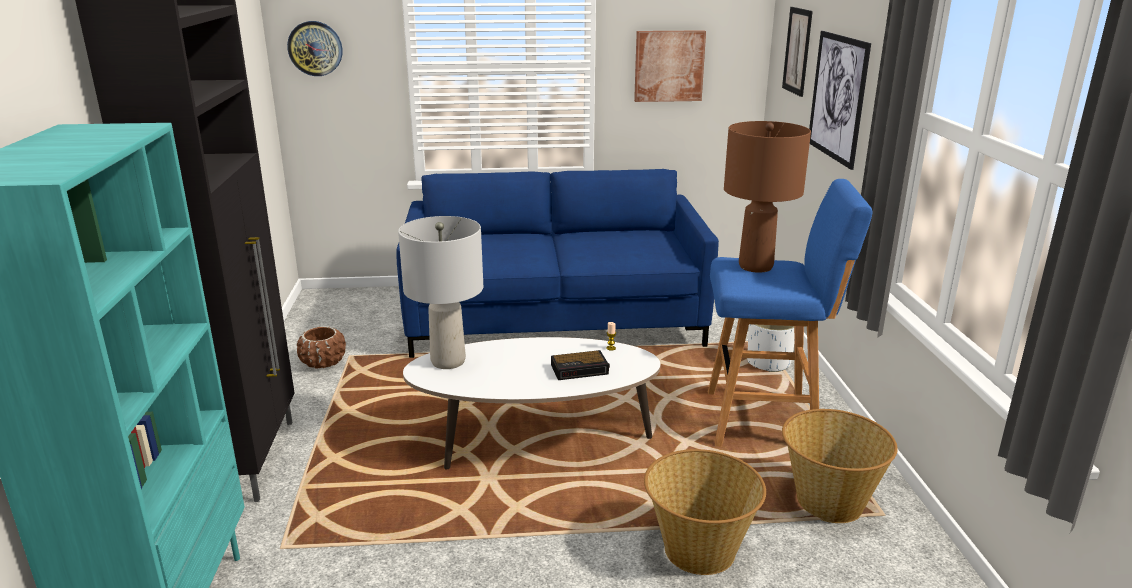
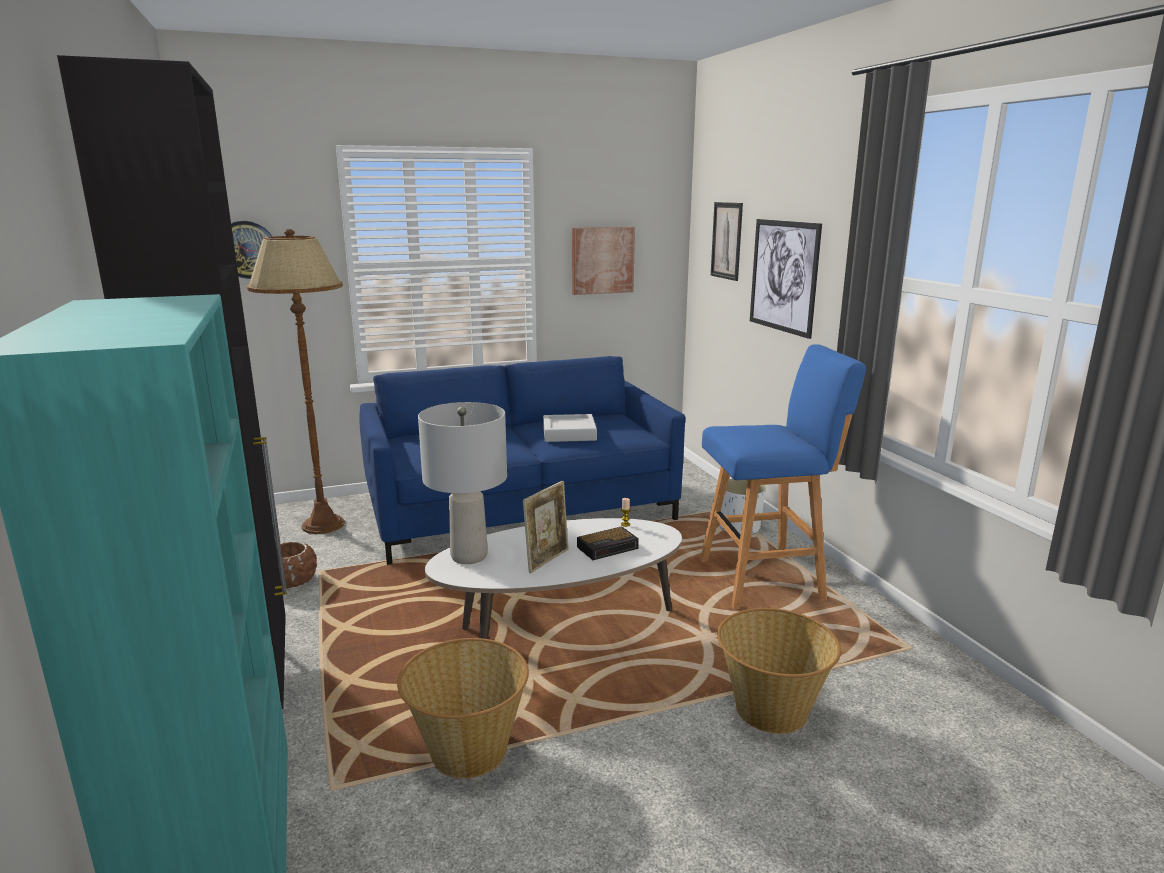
camera: 15 degrees left, 5 degrees down
(371, 313) = (323, 525): none -> brown floor lamp
(516, 374) = (547, 560): none -> picture frame
(601, 247) = (569, 433): none -> grey tray
(755, 267) = (751, 431): brown table lamp -> none
(828, 501) = (859, 644): basket -> basket (468, 749)

